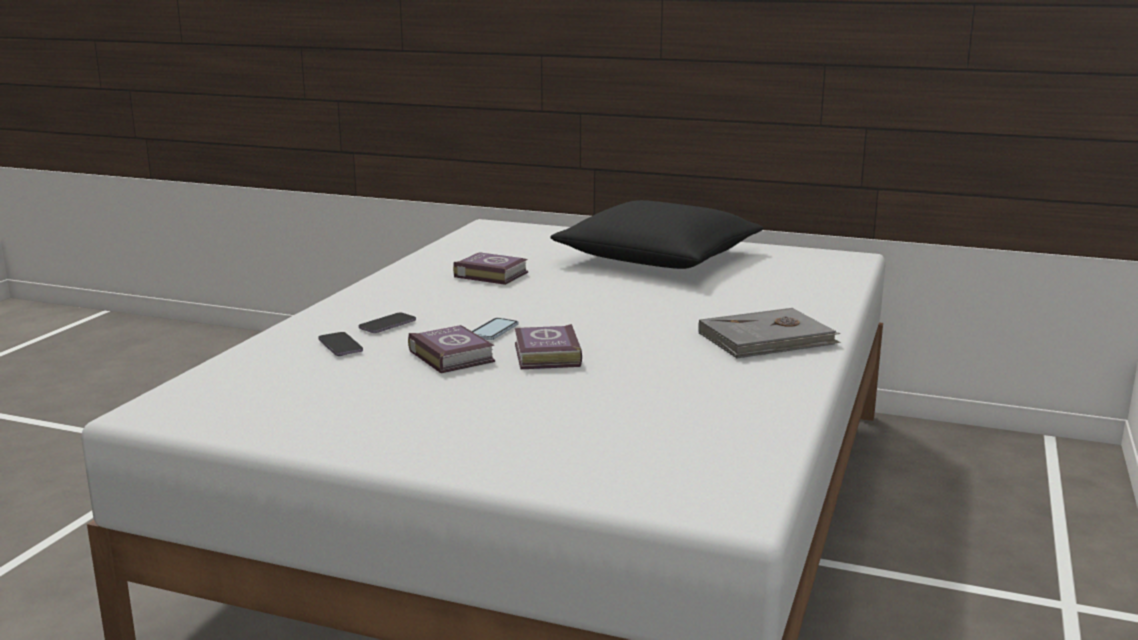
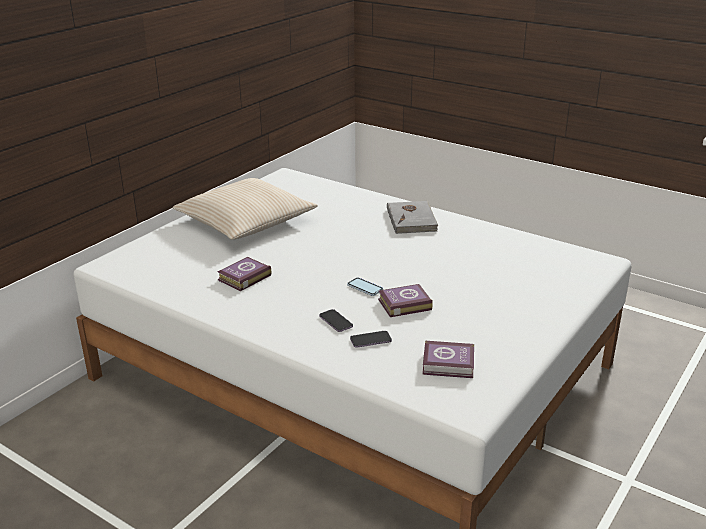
camera: 75 degrees left, 10 degrees up
(545, 355) = (414, 277): book -> book (449, 365)
(658, 257) = (245, 221): black pillow -> beige pillow

